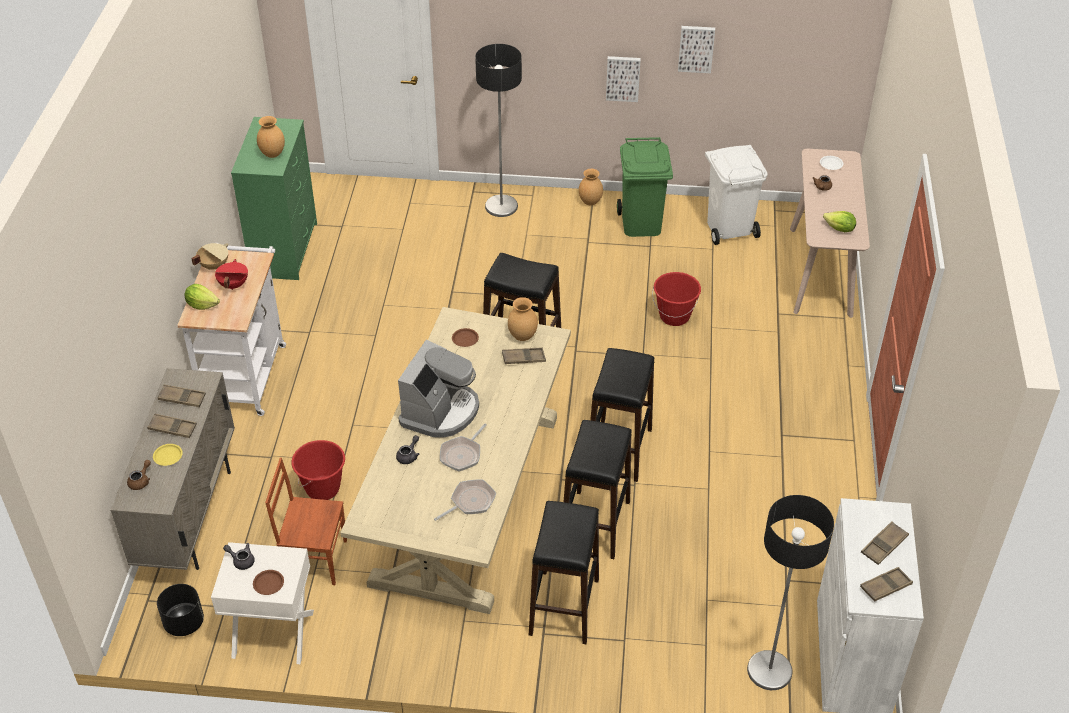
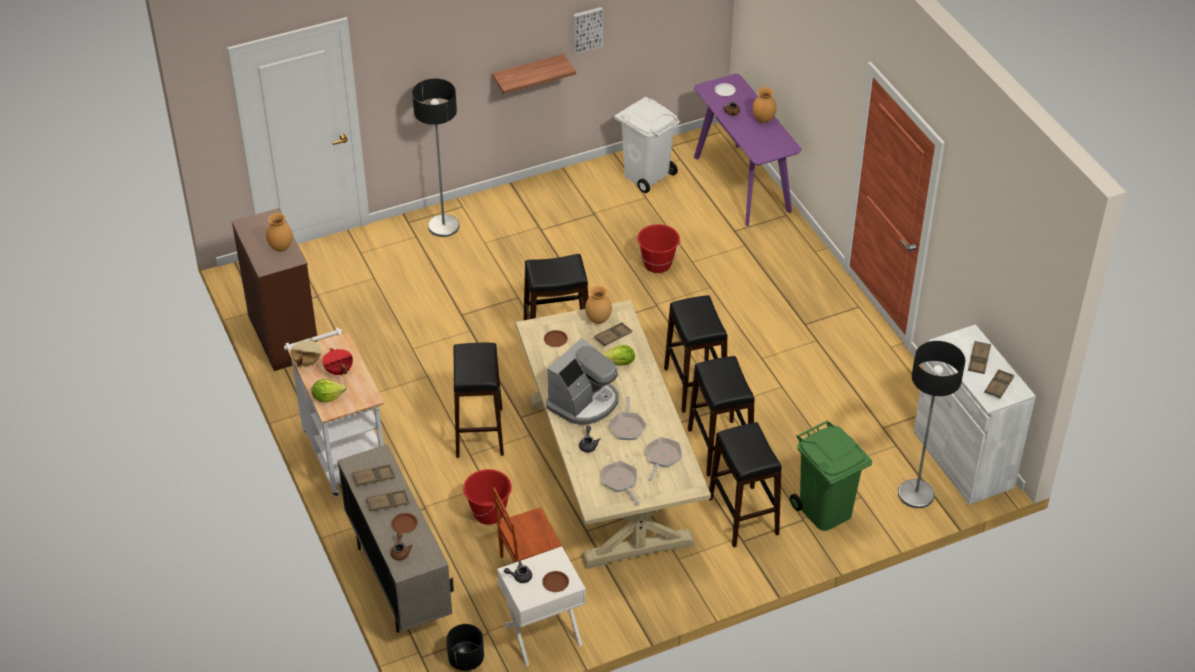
camera: 30 degrees left, 0 degrees up
(168, 456) = (404, 524): yellow plate -> brown plate
(284, 249) = (283, 335): green dresser -> brown dresser
(378, 407) = (479, 432): none -> black stool
(408, 508) = (620, 482): none -> frying pan
(440, 411) = (584, 402): coffee machine -> coffee machine turned 45 degrees clockwise
(590, 202) = (516, 194): brown vase -> brown vase (763, 119)
(623, 78) = (528, 74): picture -> shelf
(640, 223) = (571, 197): green trash can -> green trash can (824, 511)
(821, 271) = (742, 184): beige console table -> purple console table
(839, 229) = (769, 142): lettuce -> lettuce (620, 363)

